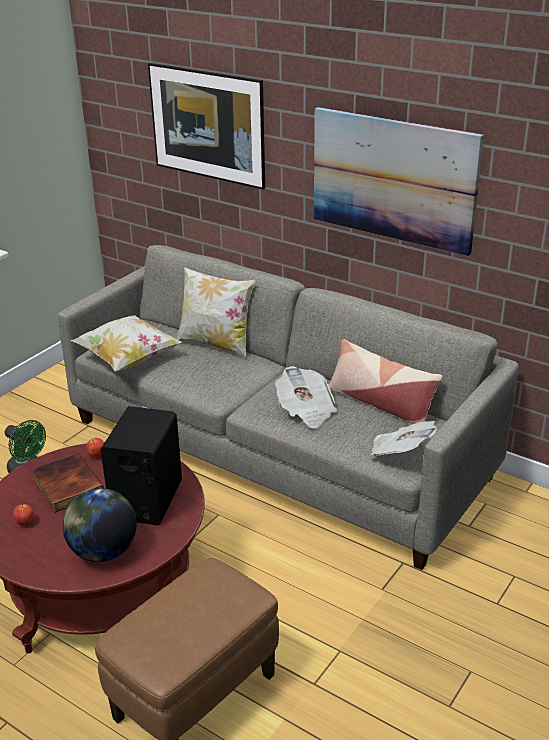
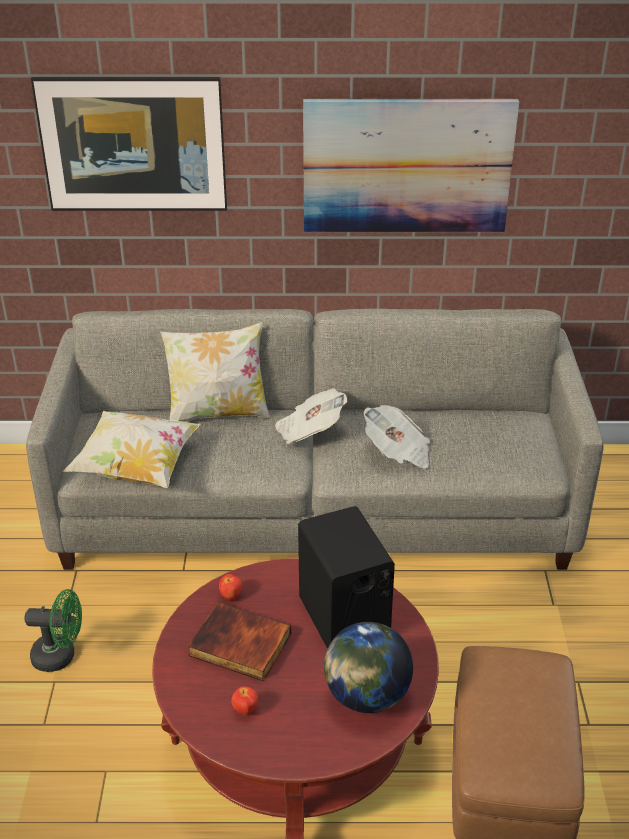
camera: 35 degrees left, 5 degrees up
(380, 404) = (455, 416): pillow -> none
(400, 452) = (528, 459): newspaper -> newspaper (309, 431)

